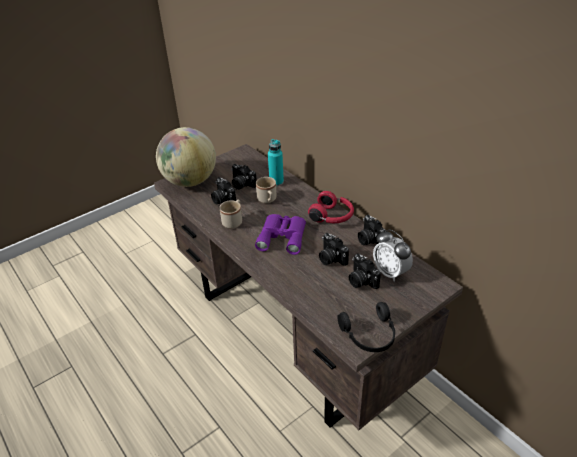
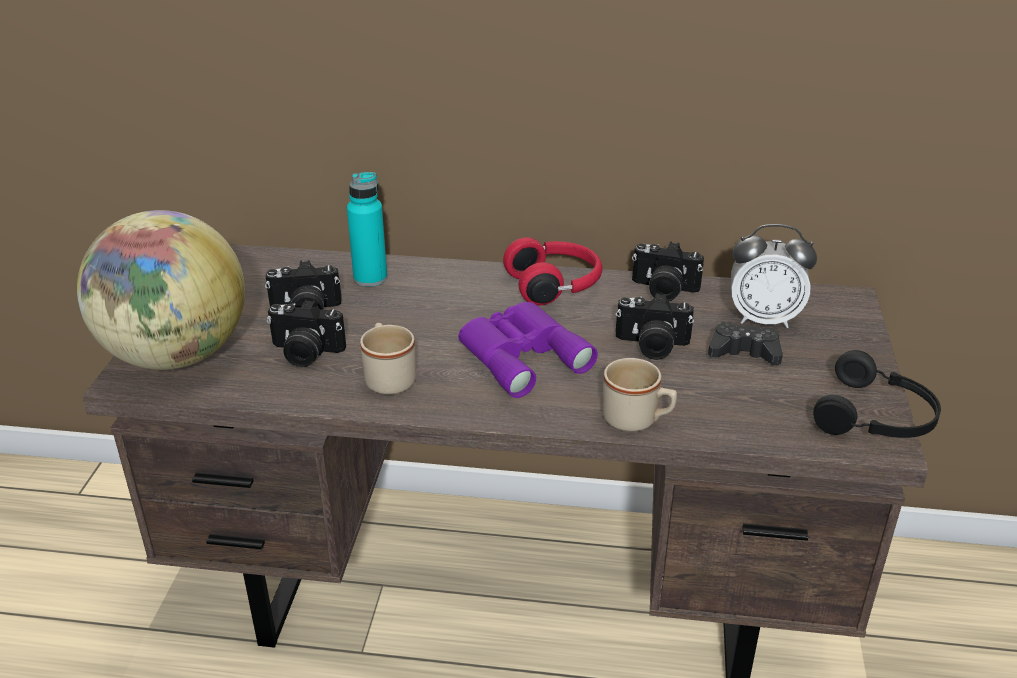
camera: 45 degrees left, 5 degrees down
(267, 200) = (400, 313): beige mug -> beige mug (637, 420)
(361, 280) = (744, 352): camera -> black game controller

